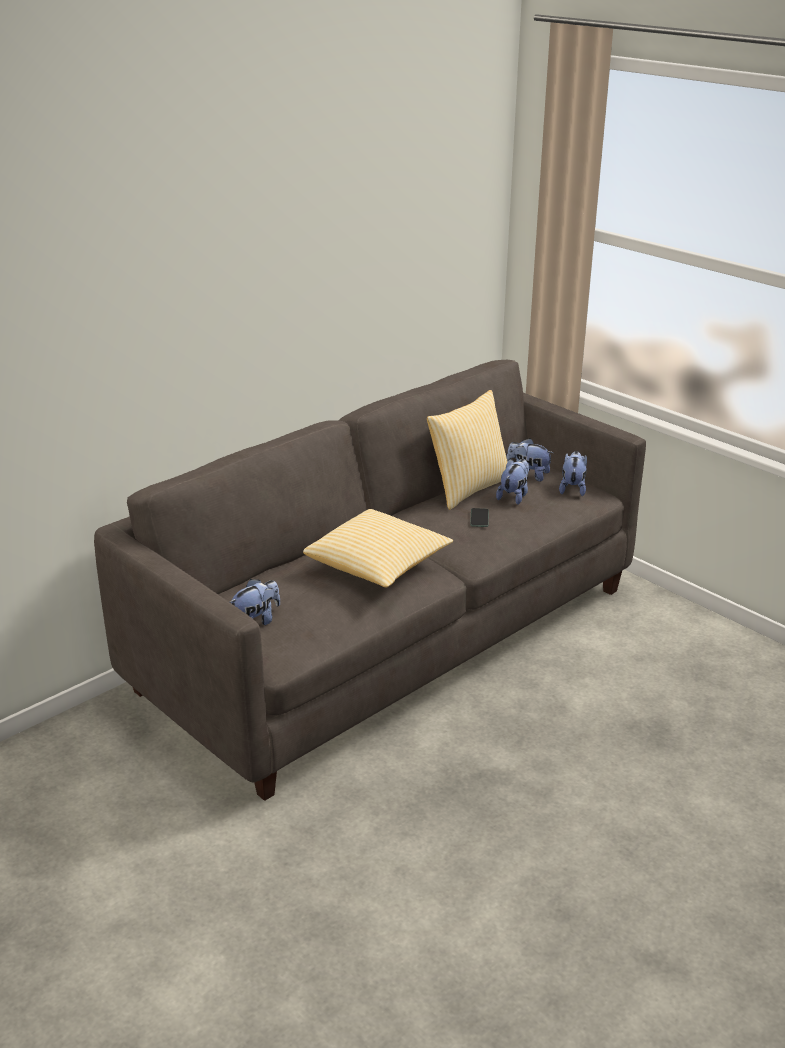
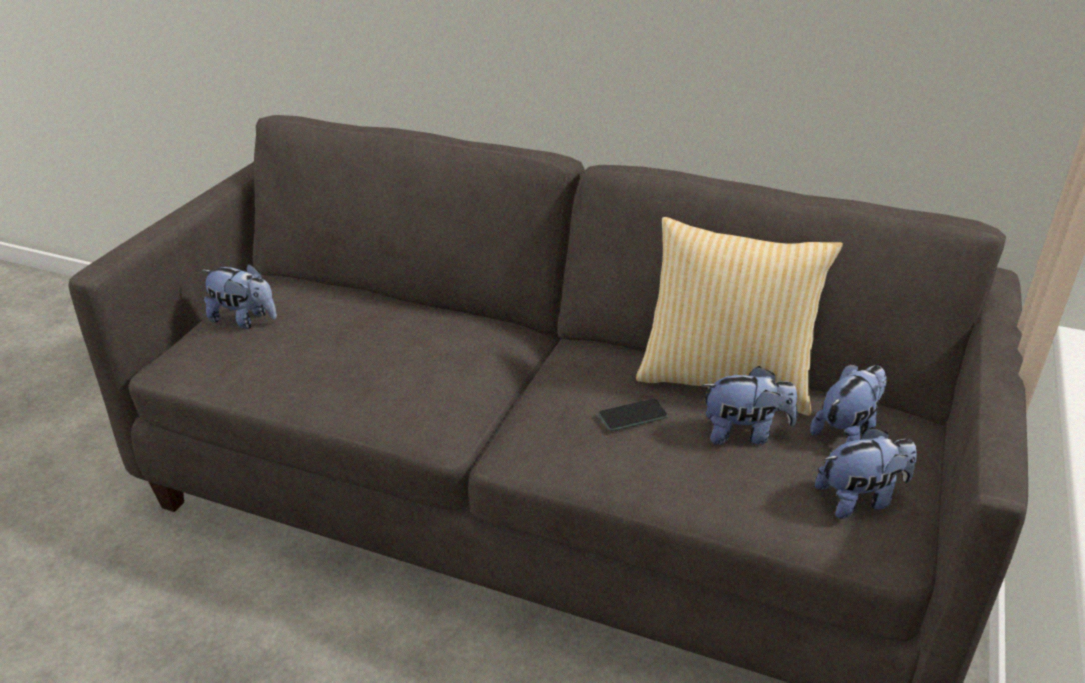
camera: 65 degrees right, 5 degrees up
(378, 566) = (413, 362): pillow -> none
(528, 475) = (847, 431): plush toy -> plush toy turned 45 degrees clockwise

